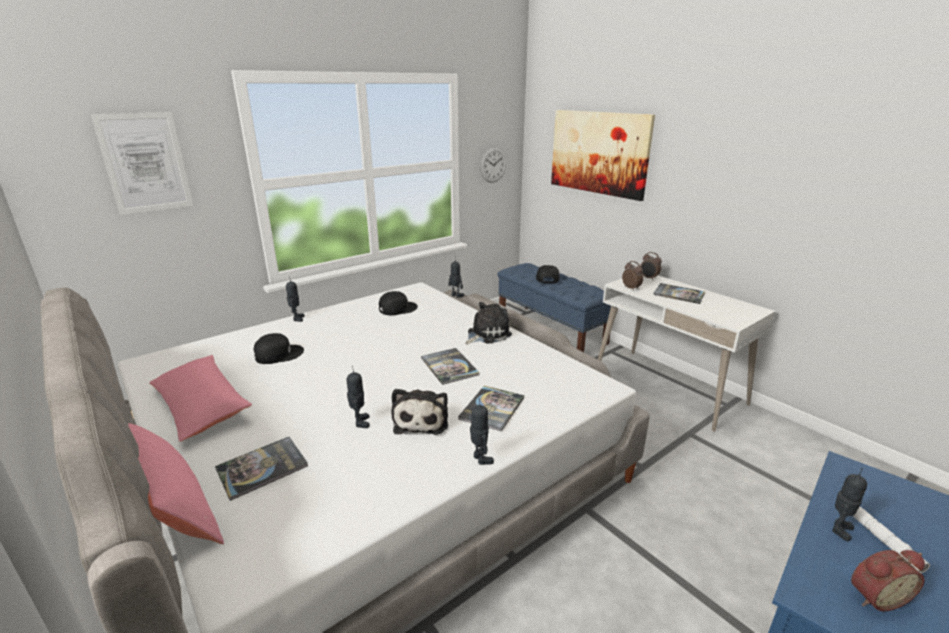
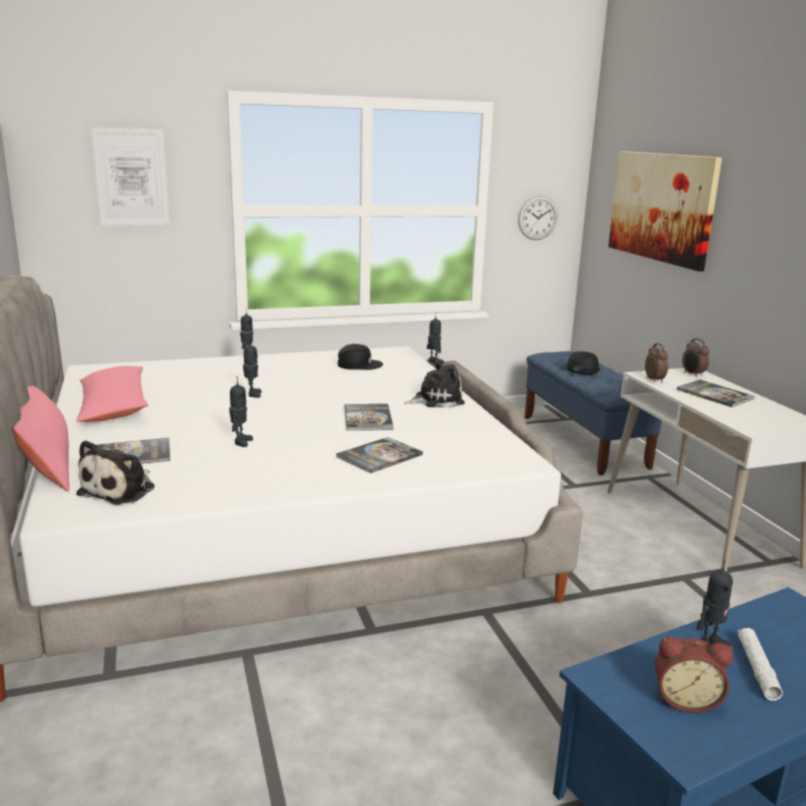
camera: 20 degrees right, 5 degrees down
(278, 354) = (208, 382): black cap -> none
(421, 420) = (300, 451): plush toy -> plush toy (120, 490)
(480, 459) = (329, 487): toy robot -> toy robot (252, 394)

